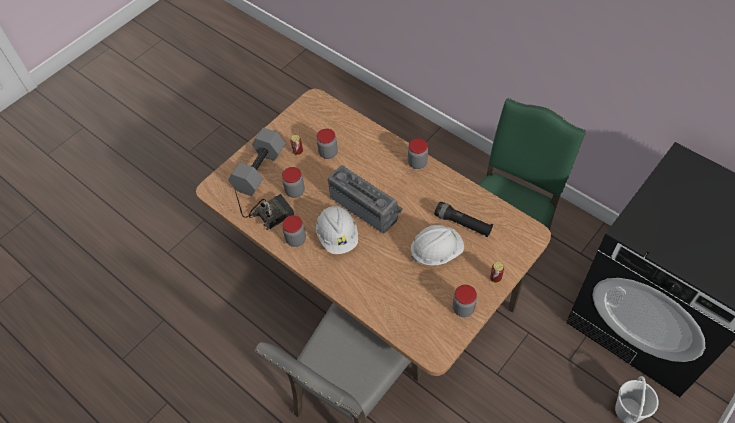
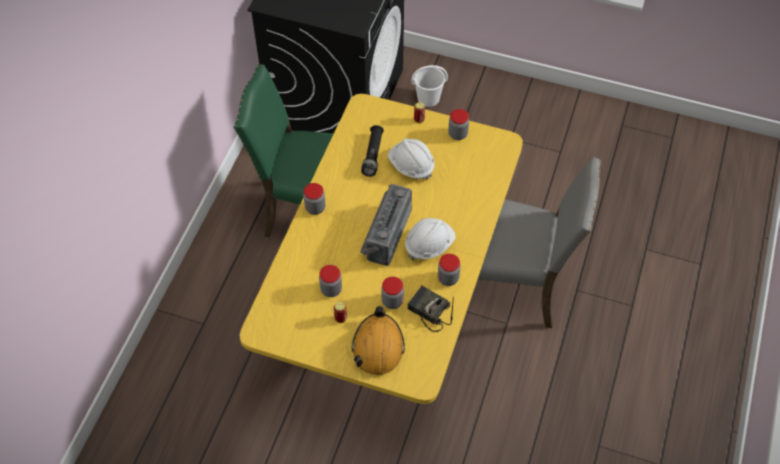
camera: 115 degrees left, 0 degrees up
(259, 169) = (378, 347): grey dumbbell -> orange hard hat
(373, 282) = (389, 309): brown dining table -> yellow dining table

